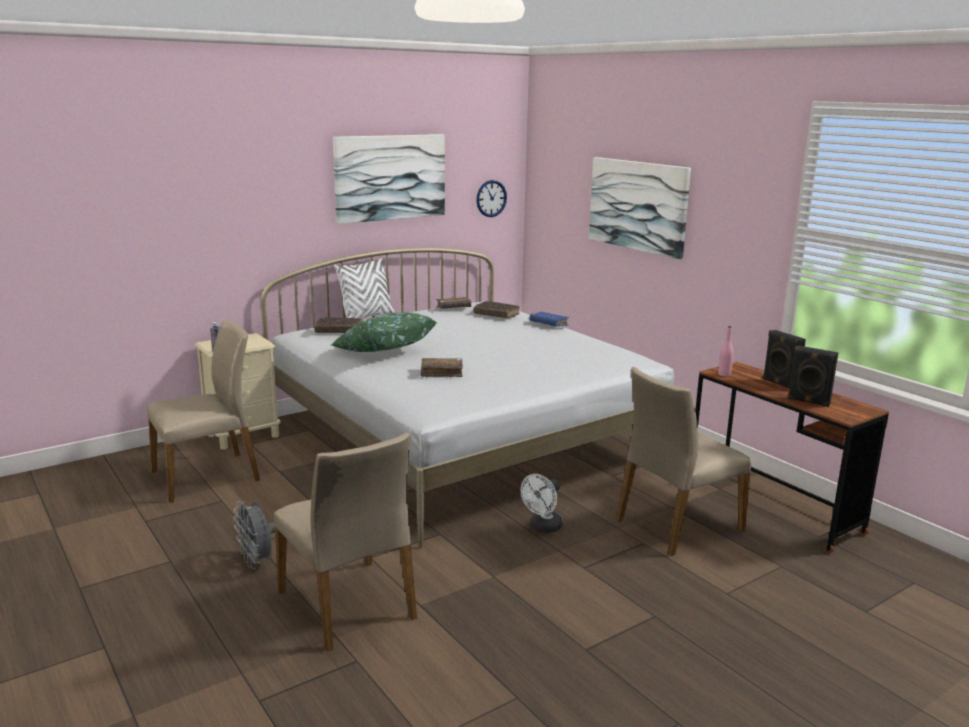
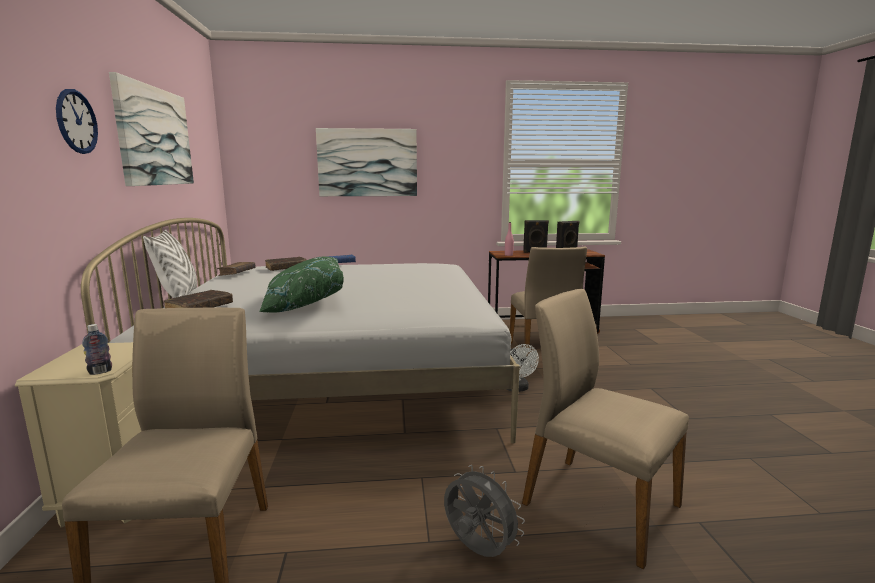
camera: 60 degrees left, 5 degrees down
(257, 562) = (478, 551): grey fan -> grey fan turned 135 degrees counterclockwise
(348, 604) = (598, 504): beige chair -> beige chair turned 135 degrees counterclockwise
(441, 372) = (400, 297): brown book -> none
(491, 198) = (209, 171): wall clock -> wall clock (76, 121)

